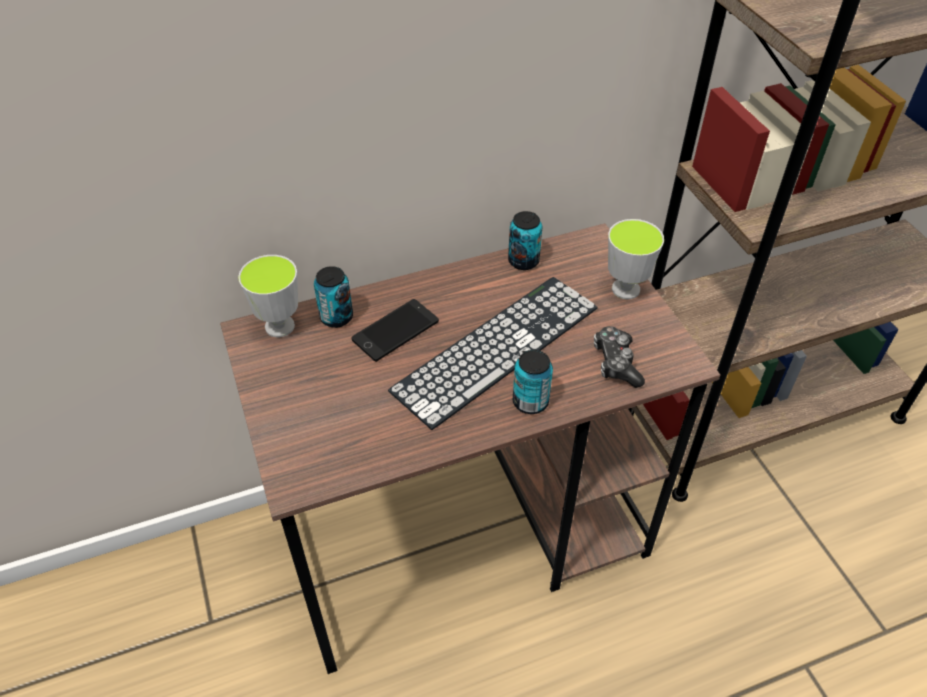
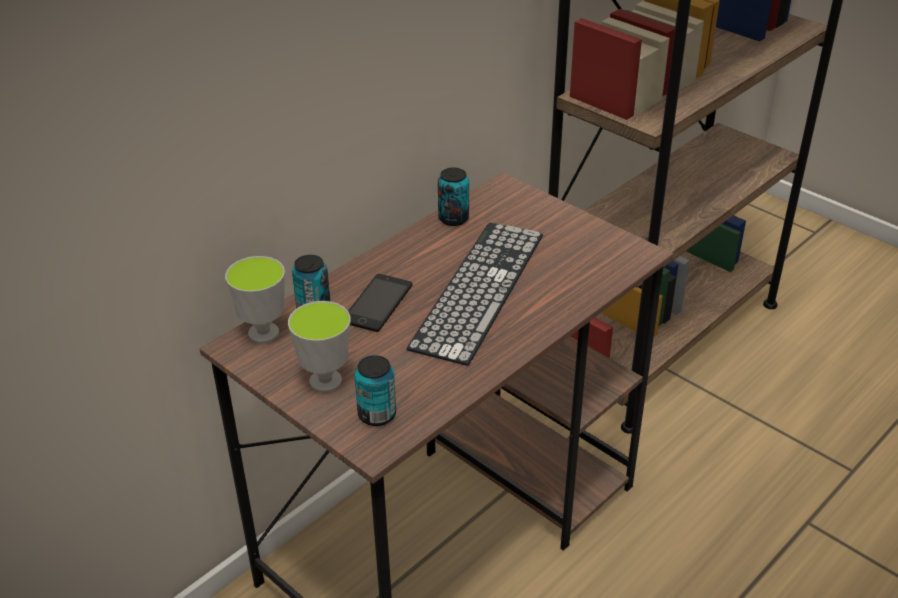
camera: 25 degrees left, 10 degrees down
(530, 402) = (536, 319): can -> can (377, 414)
(616, 363) = (586, 270): game controller -> none
(625, 289) = (556, 215): cup -> cup (325, 381)

